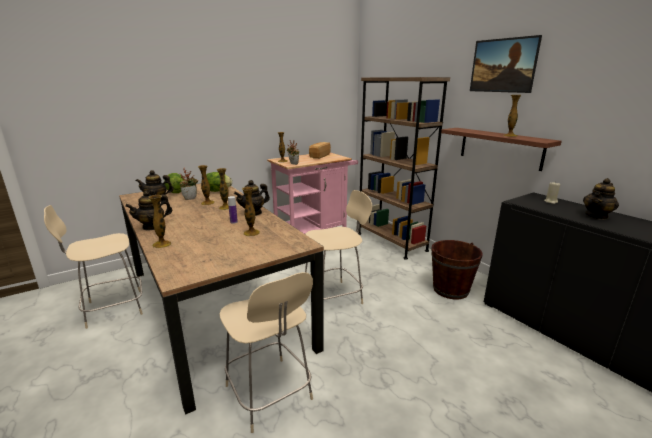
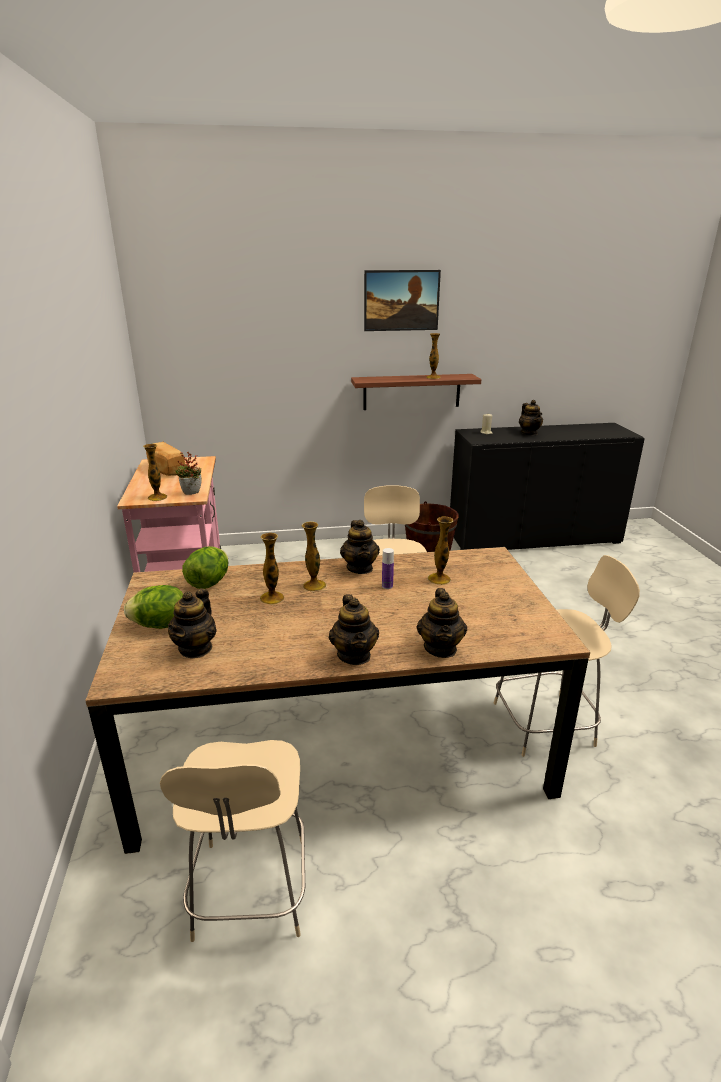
camera: 65 degrees left, 5 degrees up
(162, 244) = (440, 648): vase -> teapot
(190, 198) = (225, 612): potted plant -> none
(391, 242) = (291, 554): brown bookcase -> none

